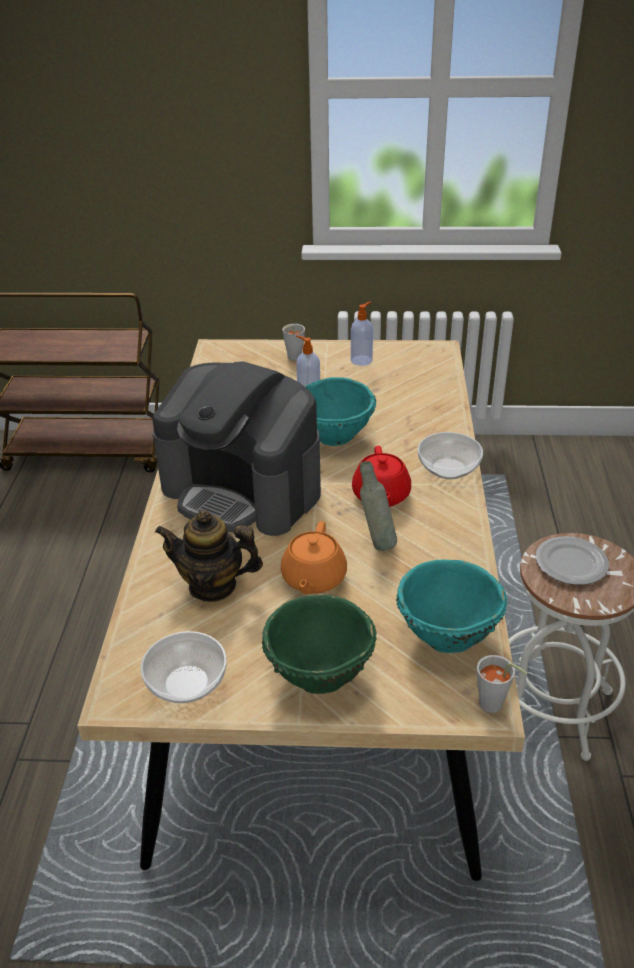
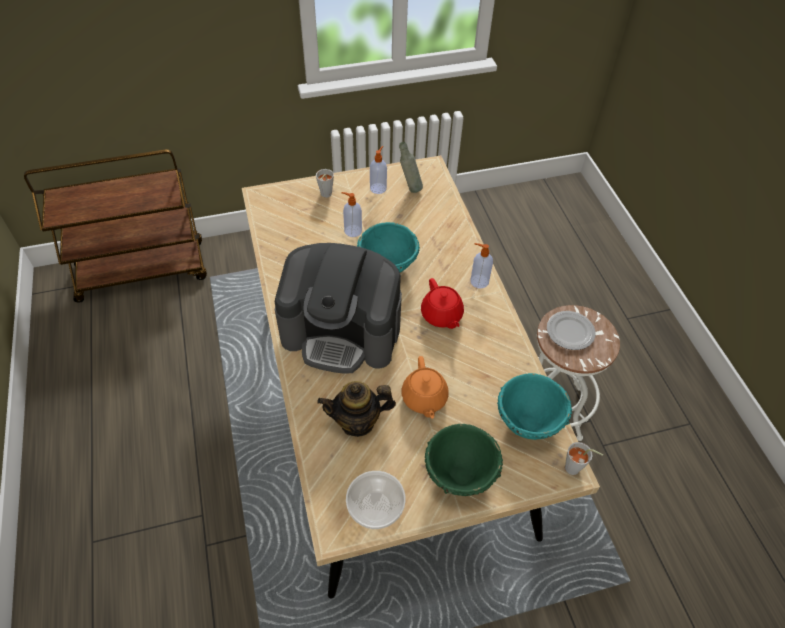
camera: 20 degrees left, 15 degrees up
(376, 542) = (454, 357): grey bottle -> grey bottle (409, 188)
(448, 469) = (478, 281): bowl -> soap dispenser

